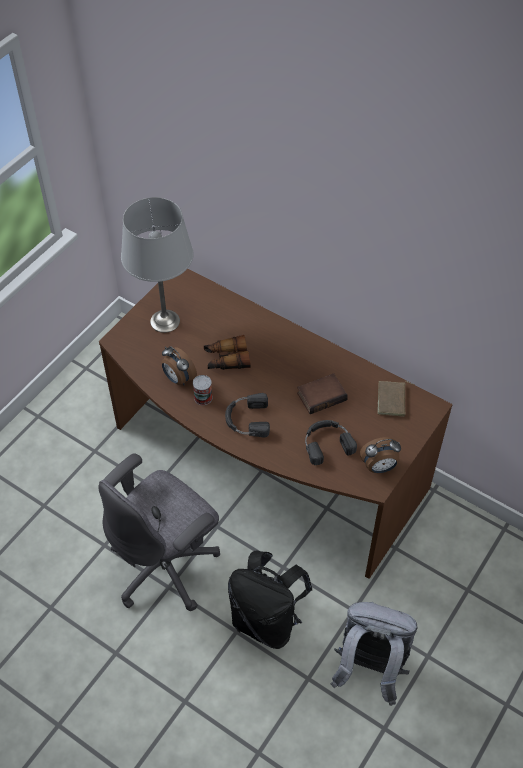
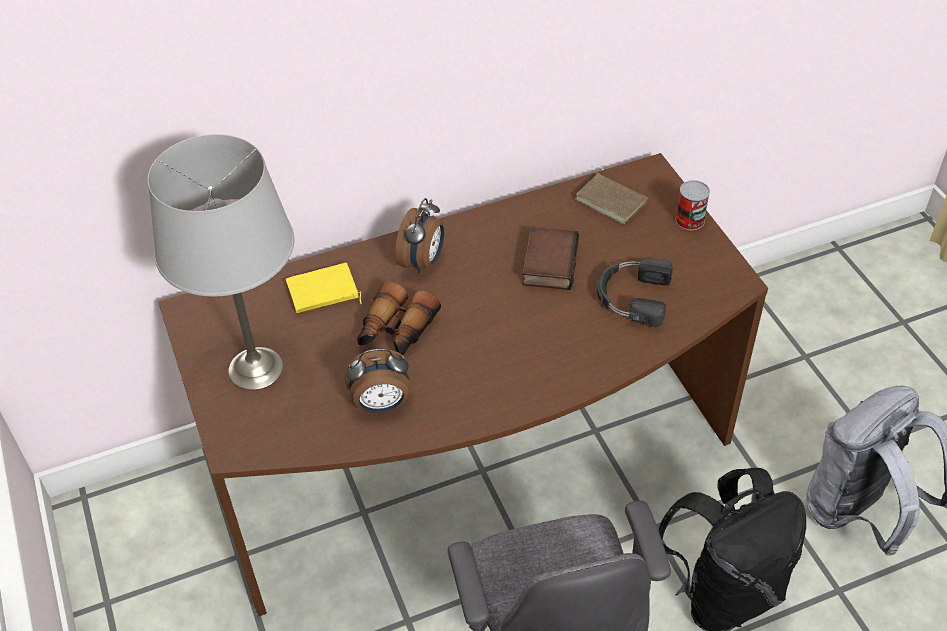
camera: 55 degrees left, 5 degrees down
(203, 397) = (442, 392): can -> can (690, 220)
(229, 318) = (323, 293): none -> yellow book
(247, 419) = (524, 360): black headphones -> none
(379, 467) = (709, 264): alarm clock -> alarm clock (423, 261)

